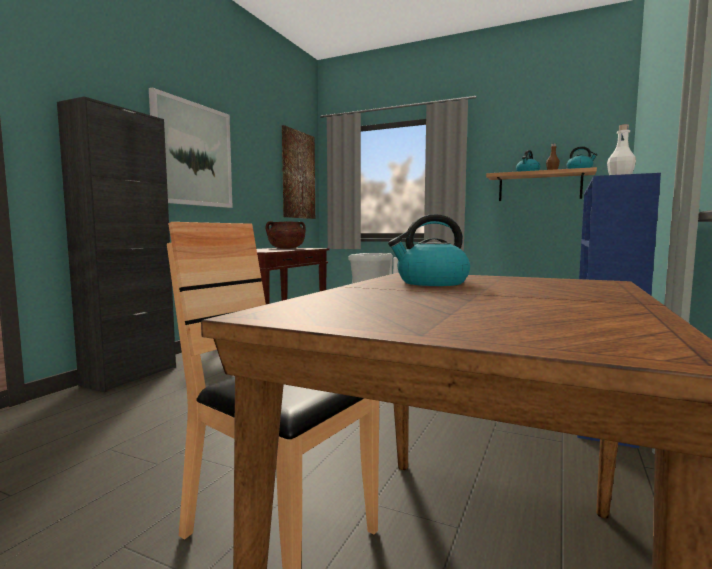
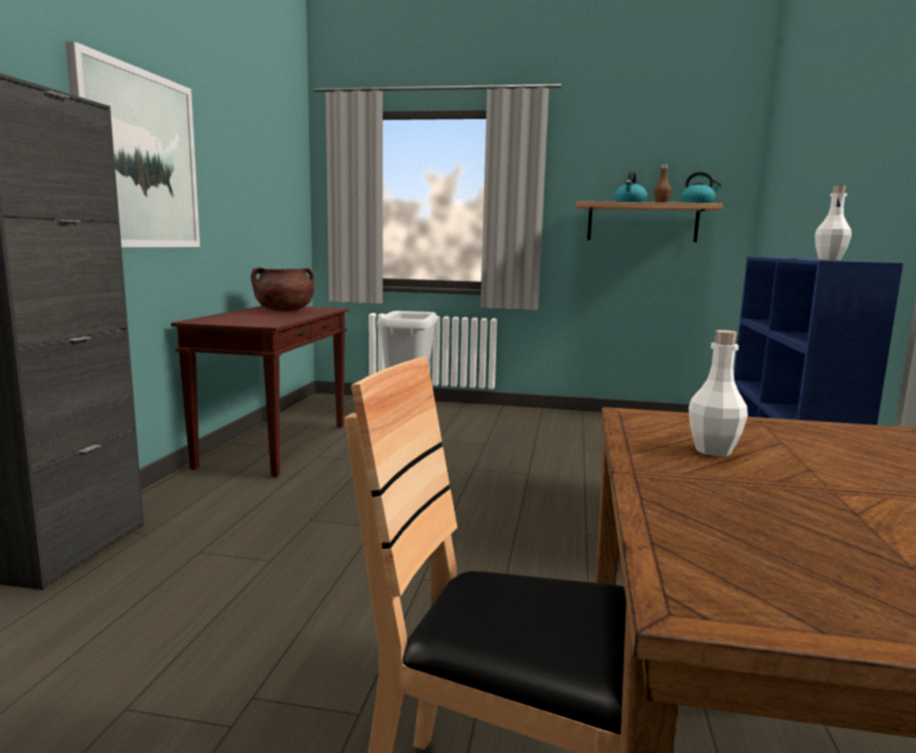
camera: 15 degrees left, 5 degrees up
(298, 175) = (284, 186): picture -> none
(431, 283) = (713, 450): kettle -> white bottle

